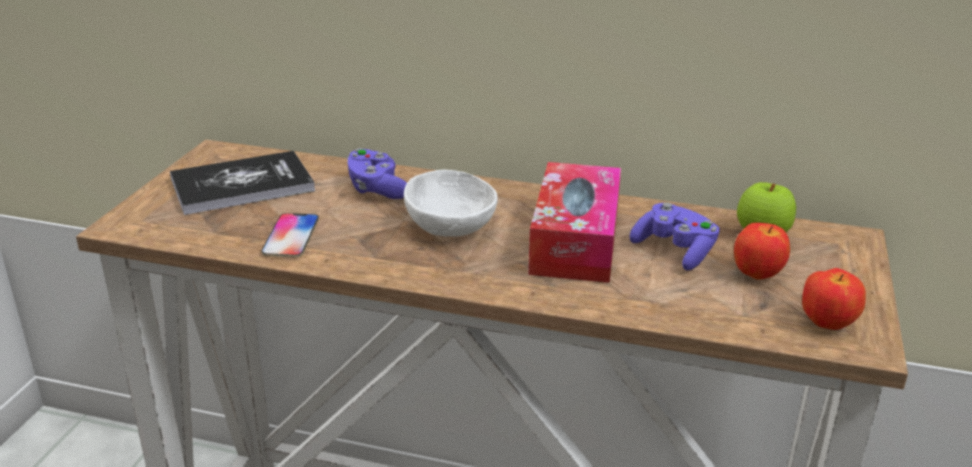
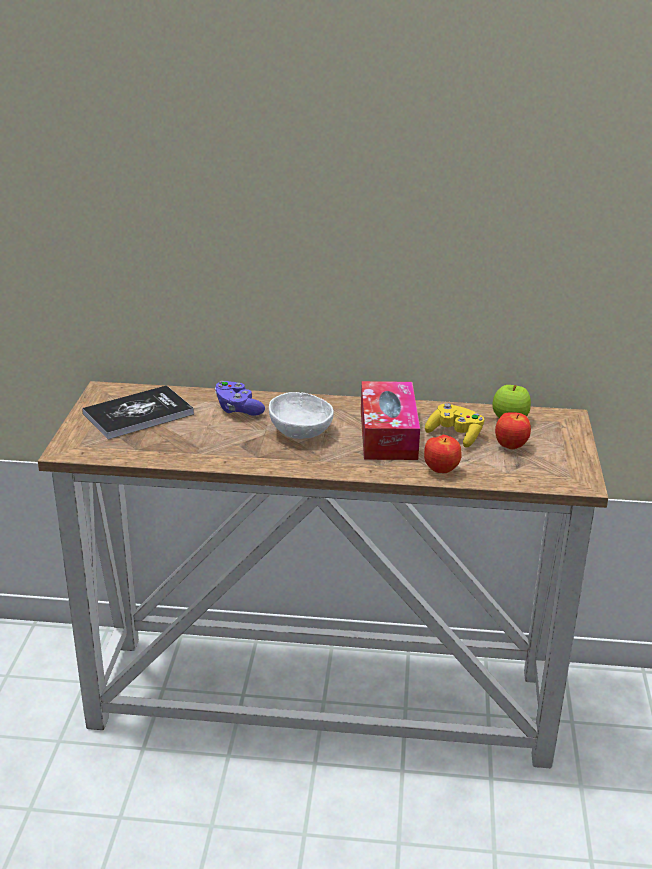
camera: 10 degrees left, 0 degrees up
(291, 236) = (192, 448): phone -> none
(675, 251) = (455, 435): purple game controller -> yellow game controller
(827, 325) = (558, 473): apple -> apple (441, 471)

